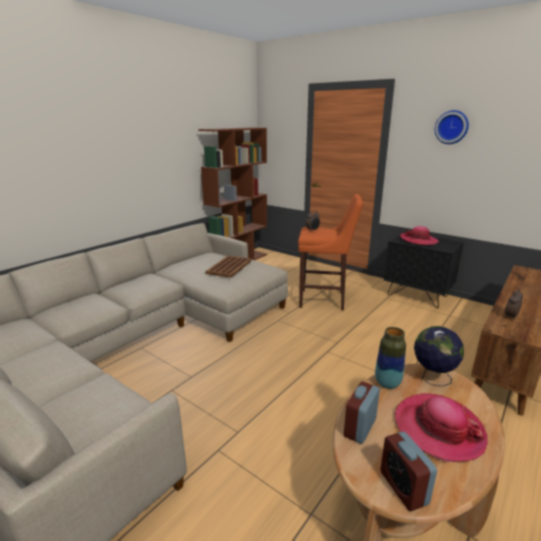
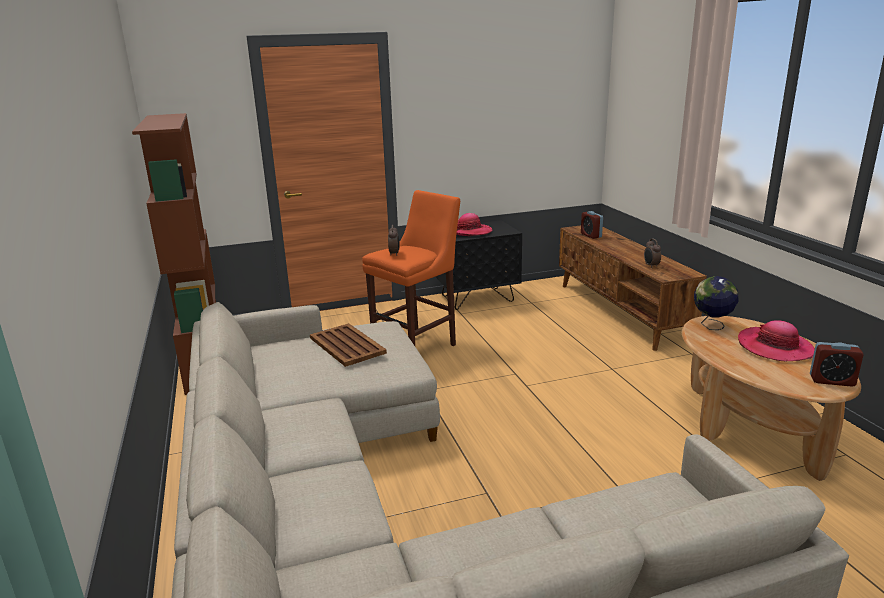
camera: 55 degrees left, 0 degrees up
(360, 428) = (761, 374): alarm clock -> alarm clock (591, 235)
(387, 383) = (708, 344): vase -> none
(452, 127) = (466, 90): wall clock -> none

